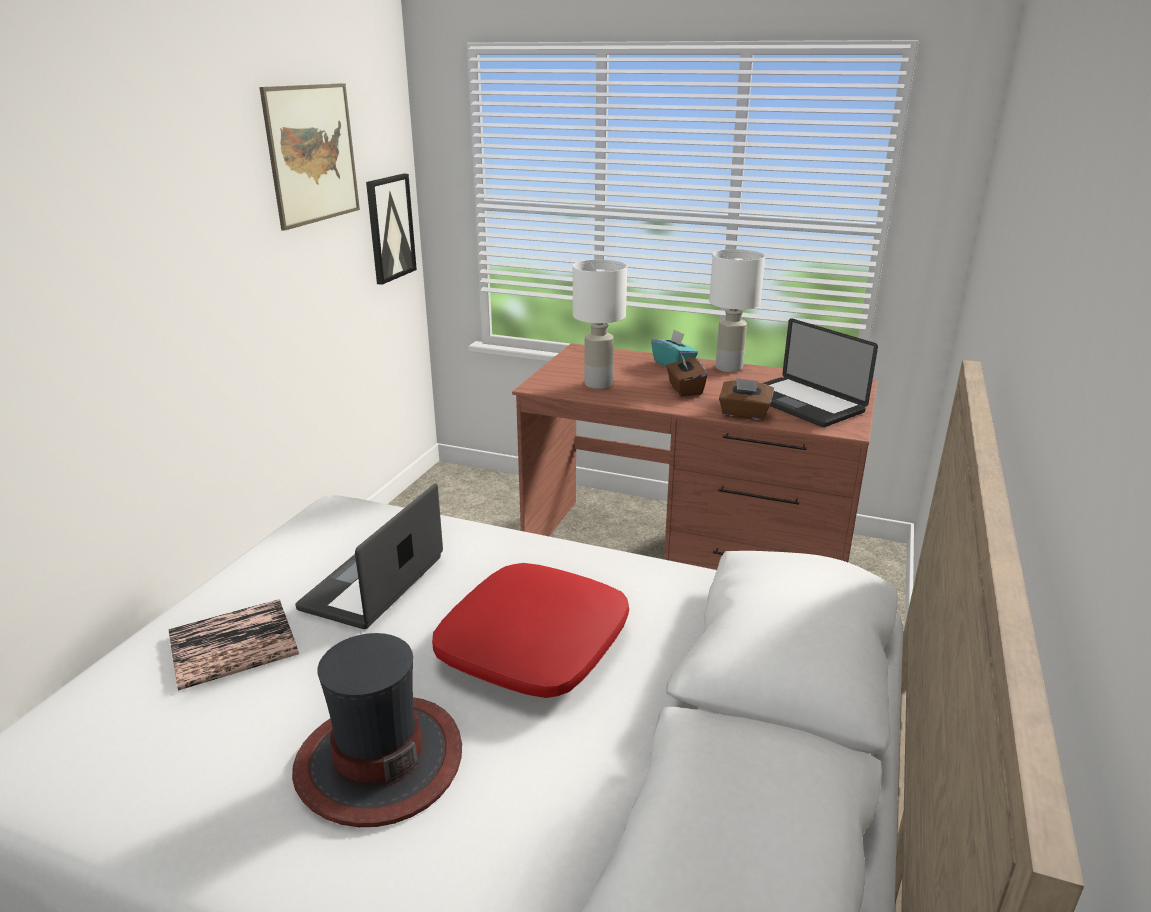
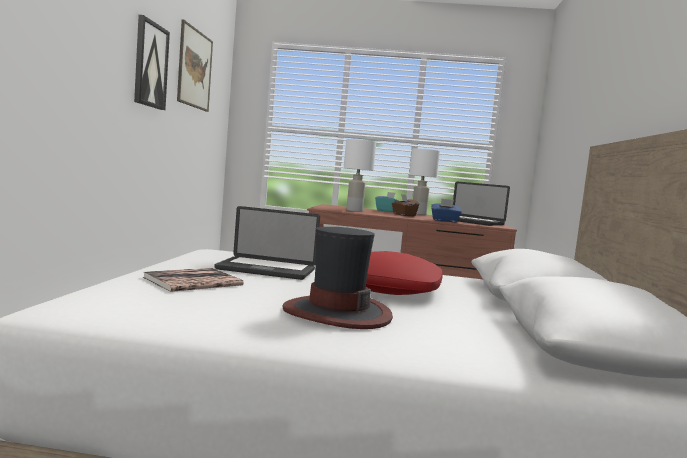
camera: 15 degrees left, 20 degrees down
(373, 583) = (266, 270): laptop -> laptop turned 90 degrees counterclockwise
(390, 228) = (217, 131): picture -> picture (150, 65)
(744, 414) = (444, 221): brown tissue box -> blue tissue box

